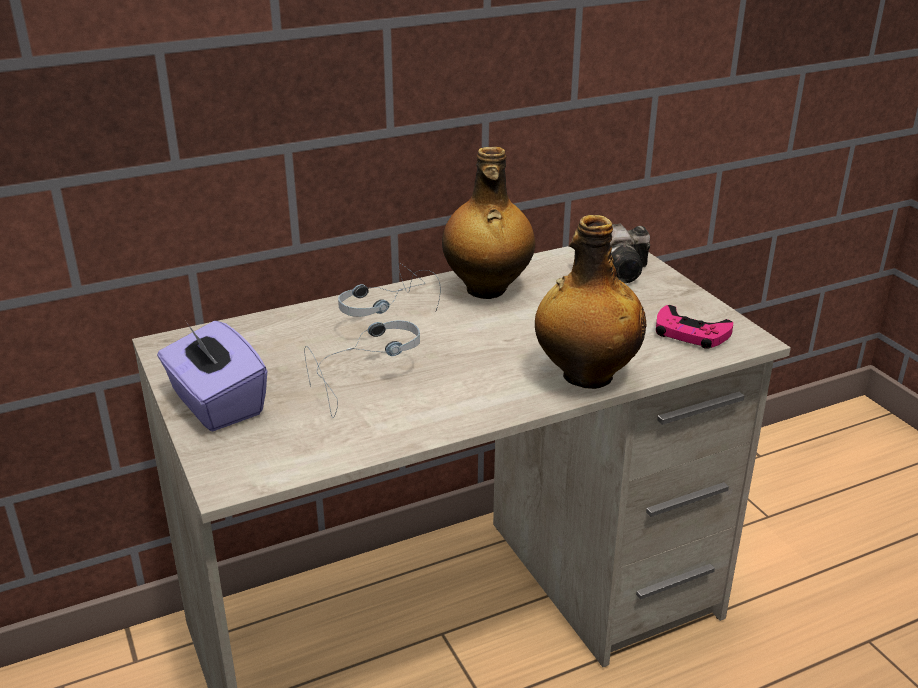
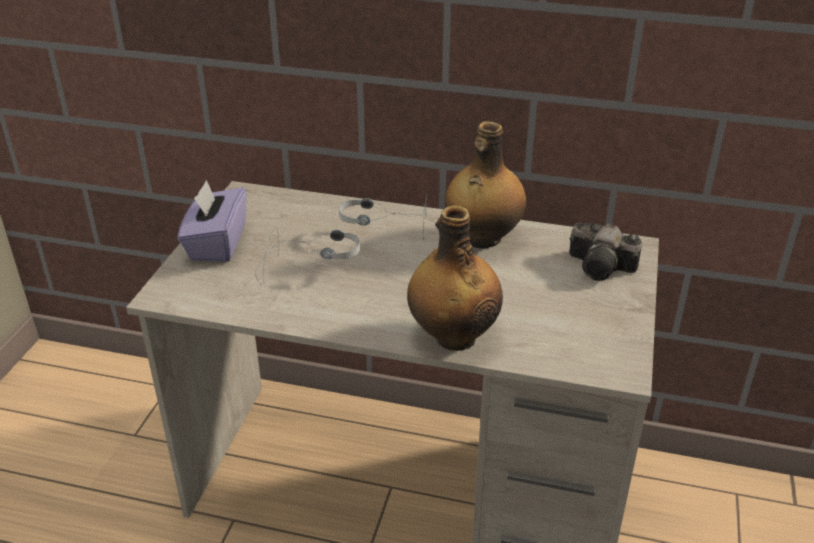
camera: 40 degrees right, 5 degrees up
(690, 333) = (582, 344): pink game controller -> none

